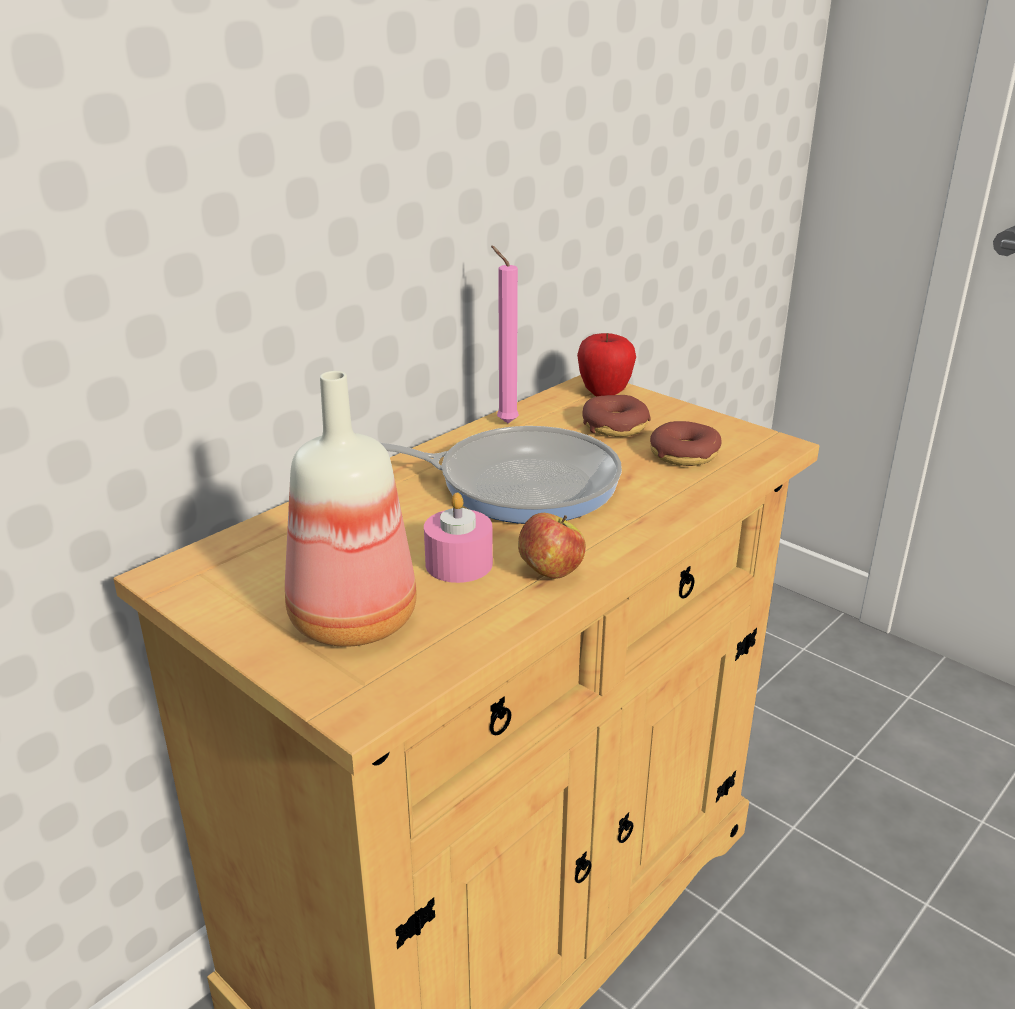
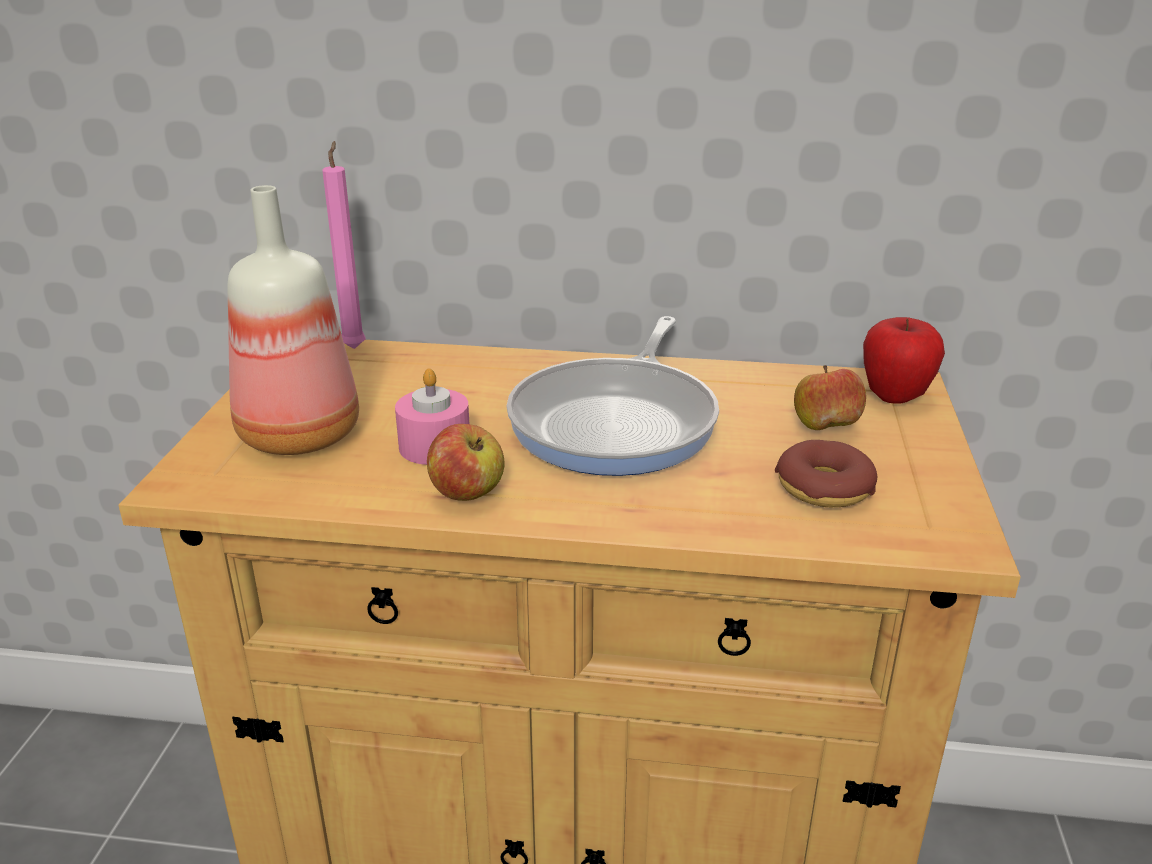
camera: 55 degrees right, 0 degrees up
(504, 422) = (735, 373): pink candle -> pink candle (355, 347)
(518, 484) = (618, 422): frying pan -> frying pan turned 45 degrees clockwise
(615, 426) = (825, 428): donut -> apple

